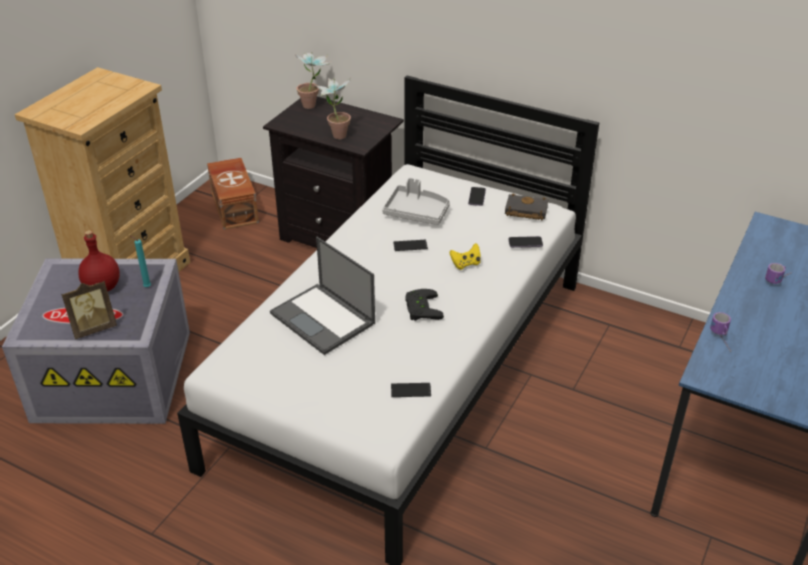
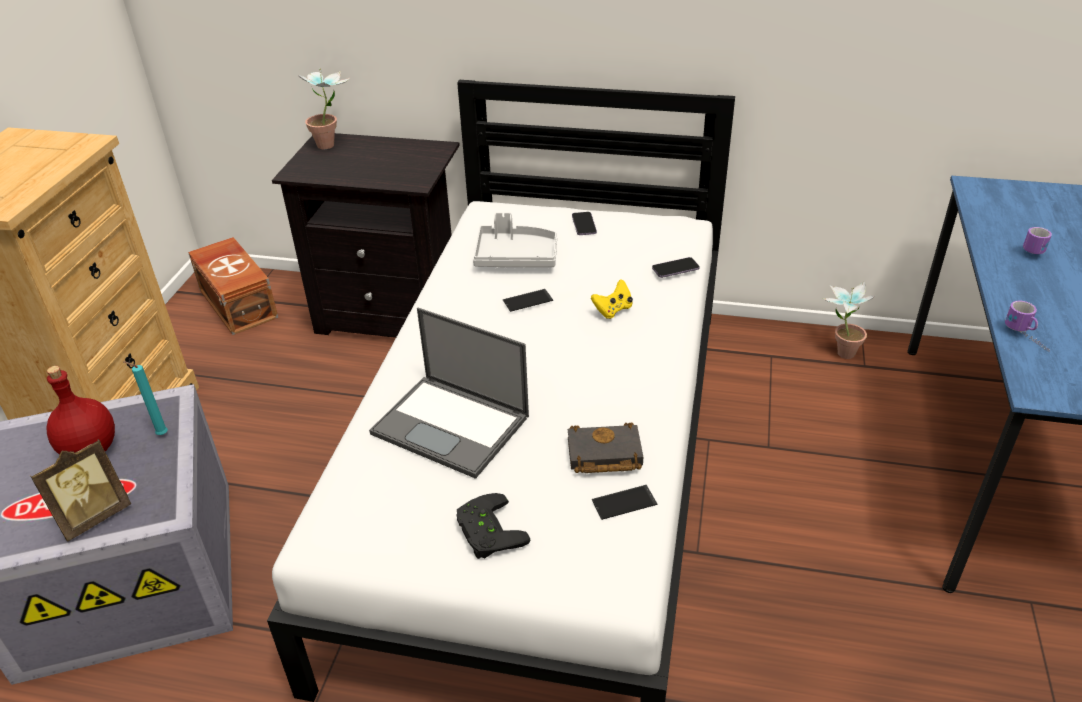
camera: 15 degrees left, 0 degrees up
(336, 134) = (378, 173): potted plant -> potted plant (839, 351)
(420, 308) = (581, 381): black game controller -> black game controller (486, 532)
(524, 211) = (653, 230): black book -> black book (602, 455)

